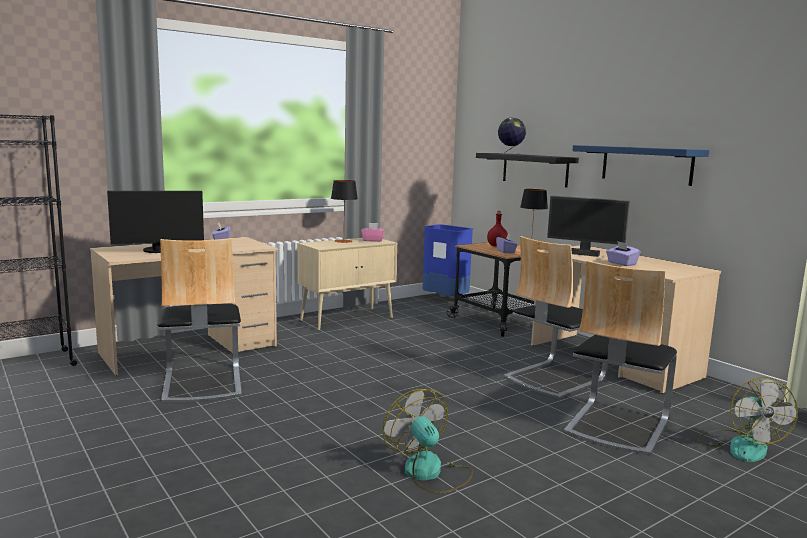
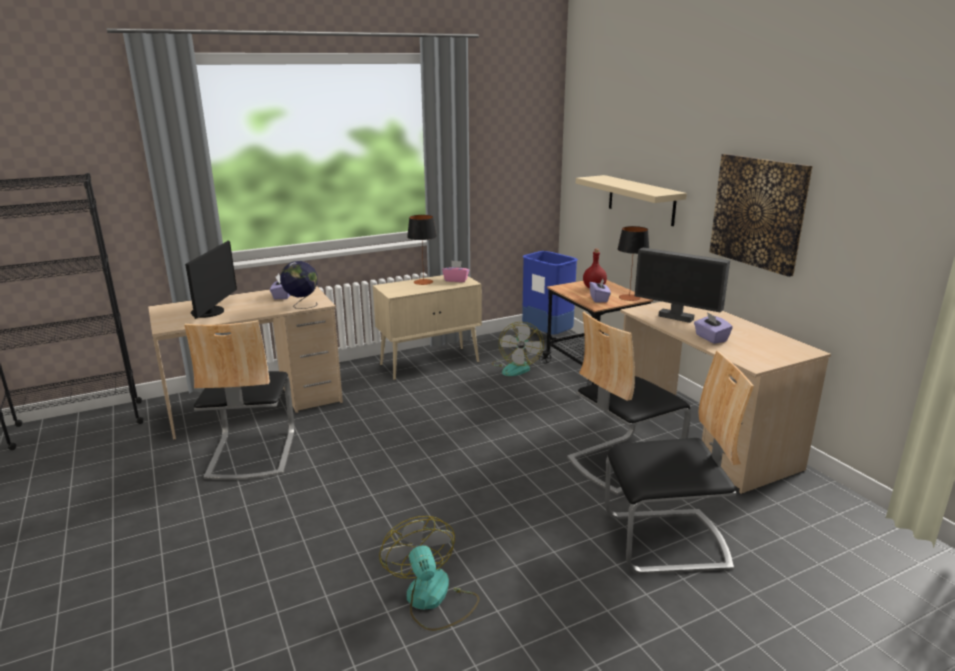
camera: 10 degrees right, 10 degrees up
(159, 251) = (211, 312): monitor -> monitor turned 75 degrees counterclockwise
(510, 154) = (613, 181): globe -> globe (301, 305)
(534, 169) = (641, 200): black shelf -> beige shelf
(616, 425) = (666, 541): chair -> chair turned 135 degrees counterclockwise
(646, 164) = (758, 212): blue shelf -> picture
(741, 446) = (803, 583): fan -> fan (516, 367)

